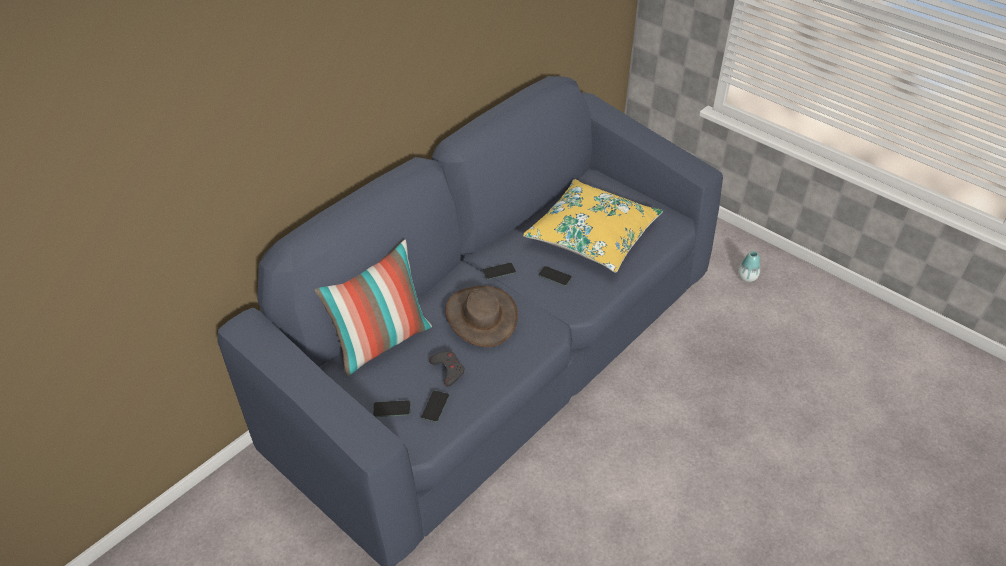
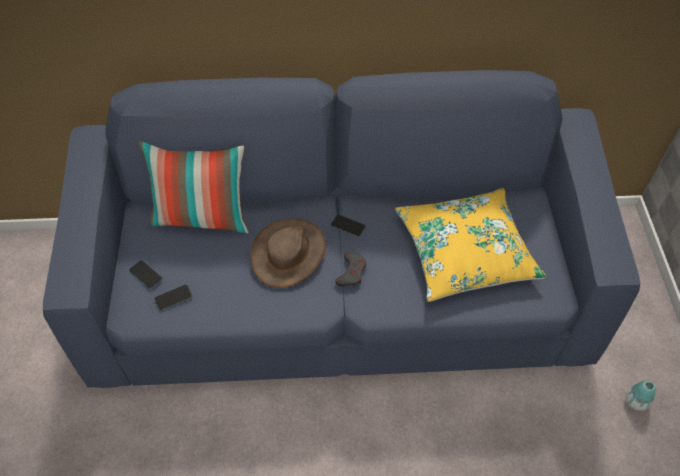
camera: 45 degrees right, 10 degrees up
(448, 370) = (217, 276): grey game controller -> grey game controller (351, 272)
(555, 276) = (385, 264): phone -> none

